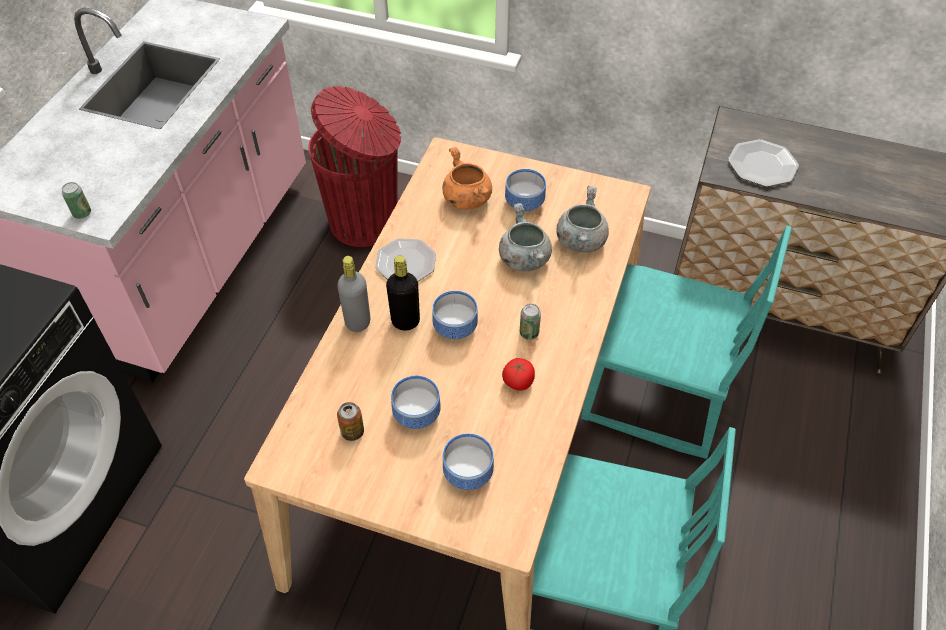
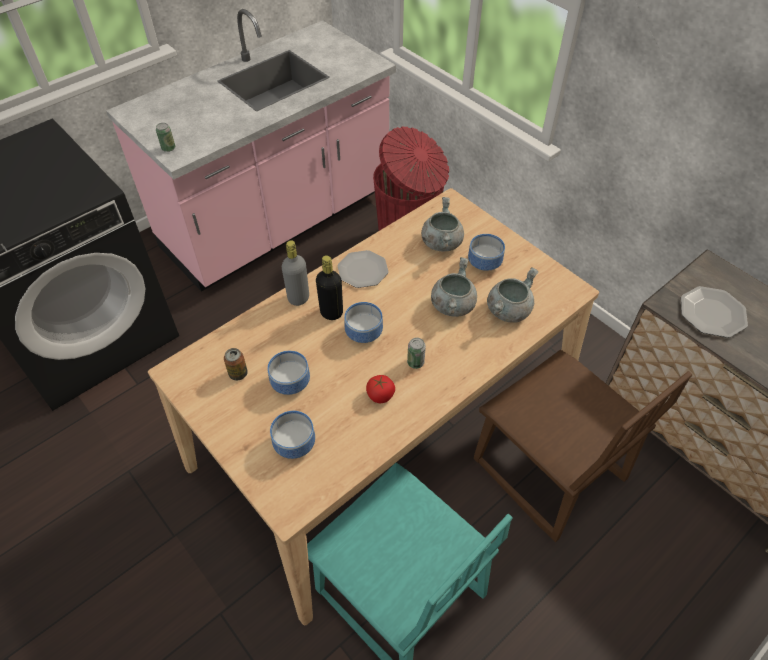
camera: 30 degrees right, 0 degrees up
(466, 199) = (441, 242): orange cooking pot -> grey cooking pot
(656, 395) = (547, 470): turquoise chair -> brown chair

